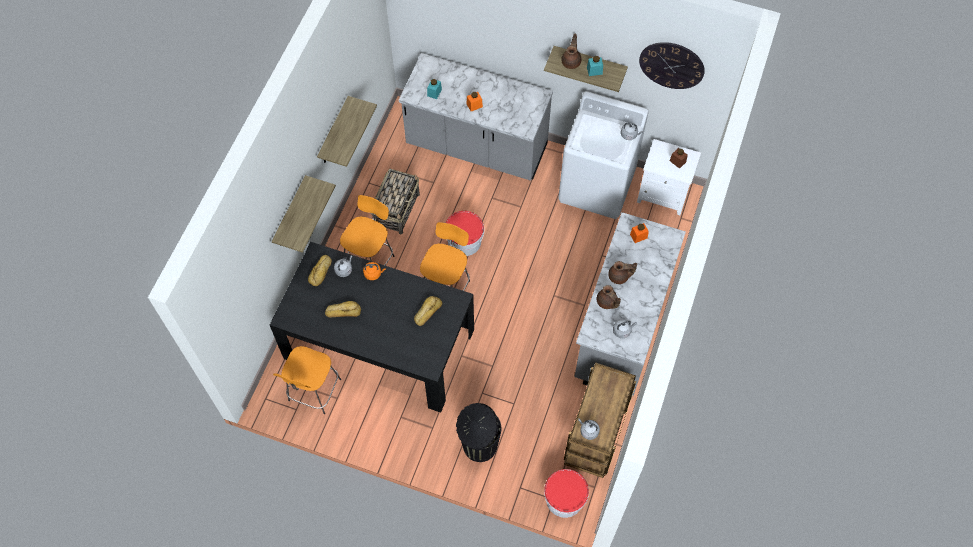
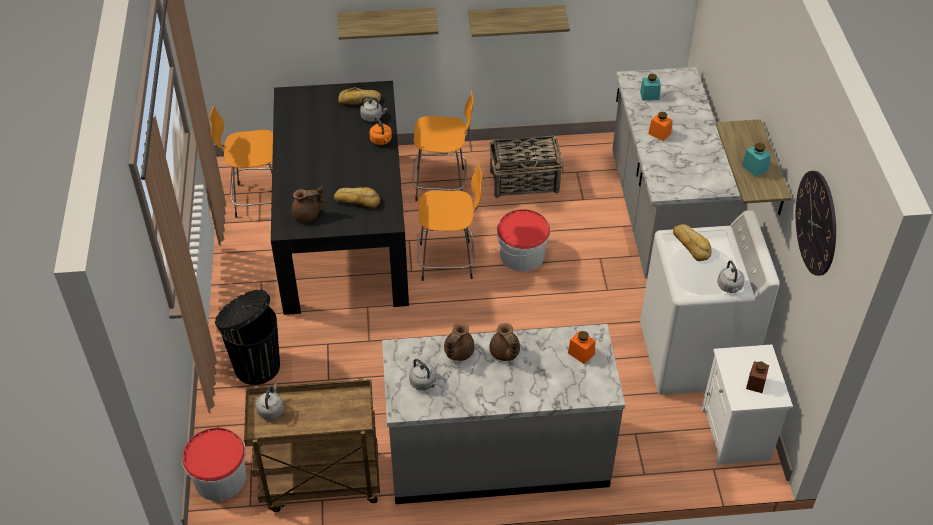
camera: 65 degrees right, 15 degrees down
(343, 311) = (320, 134): bread -> bread (691, 245)
(571, 61) = (750, 142): brown teapot -> brown teapot (307, 215)

